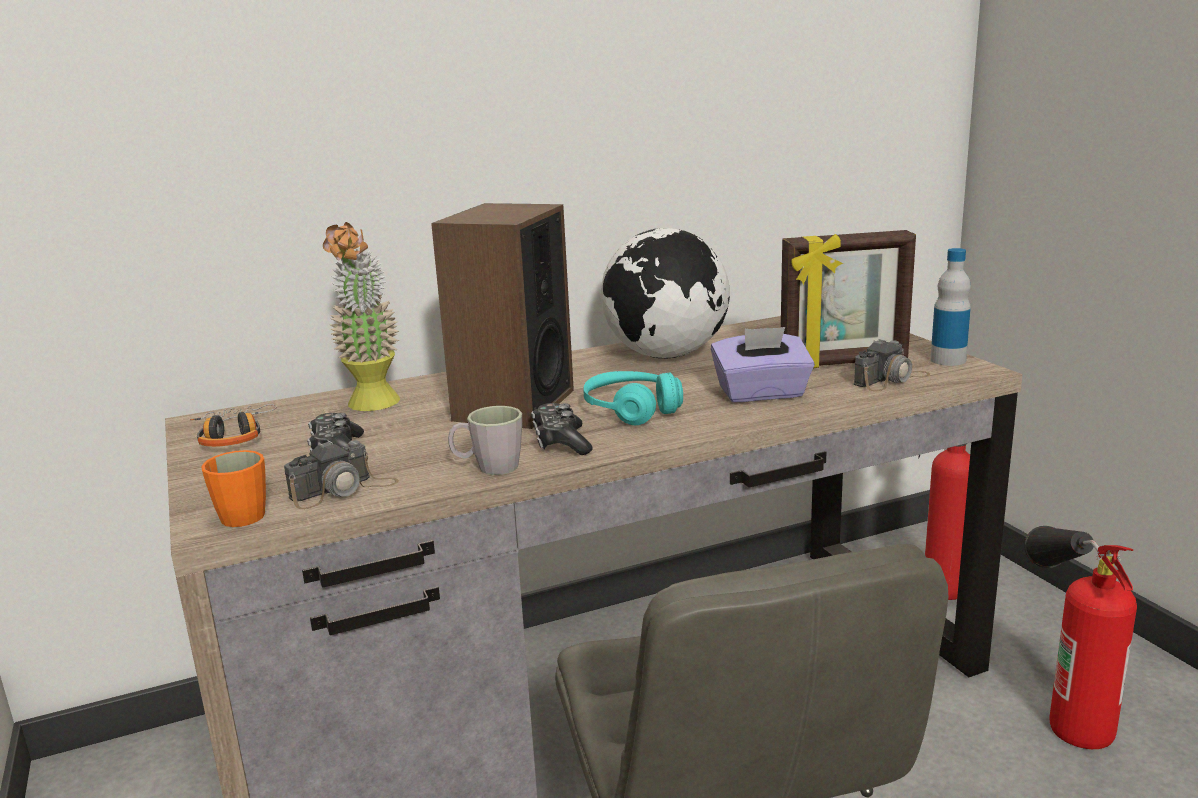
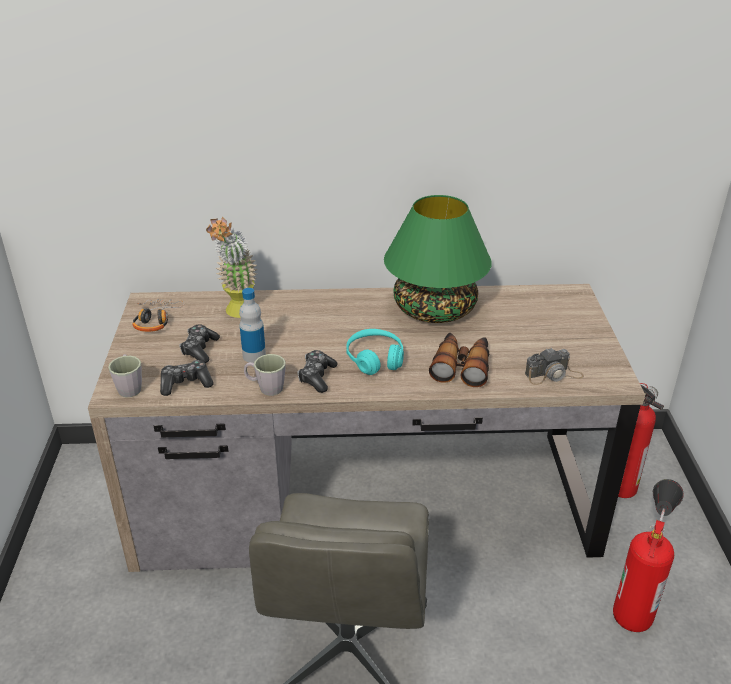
camera: 20 degrees right, 15 degrees up
(239, 513) = (129, 387): orange mug -> grey mug
(343, 490) = (186, 383): camera -> game controller
(513, 405) = (313, 334): speaker -> none
(666, 355) = (434, 309): globe -> green table lamp
(761, 394) = (461, 366): purple tissue box -> binoculars
(844, 363) = (538, 349): picture frame -> none
(948, 360) = (609, 366): bottle -> bottle (254, 356)

